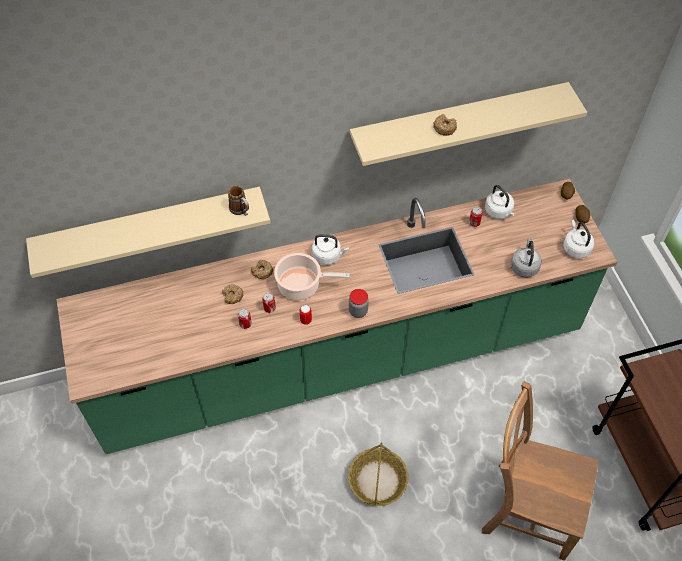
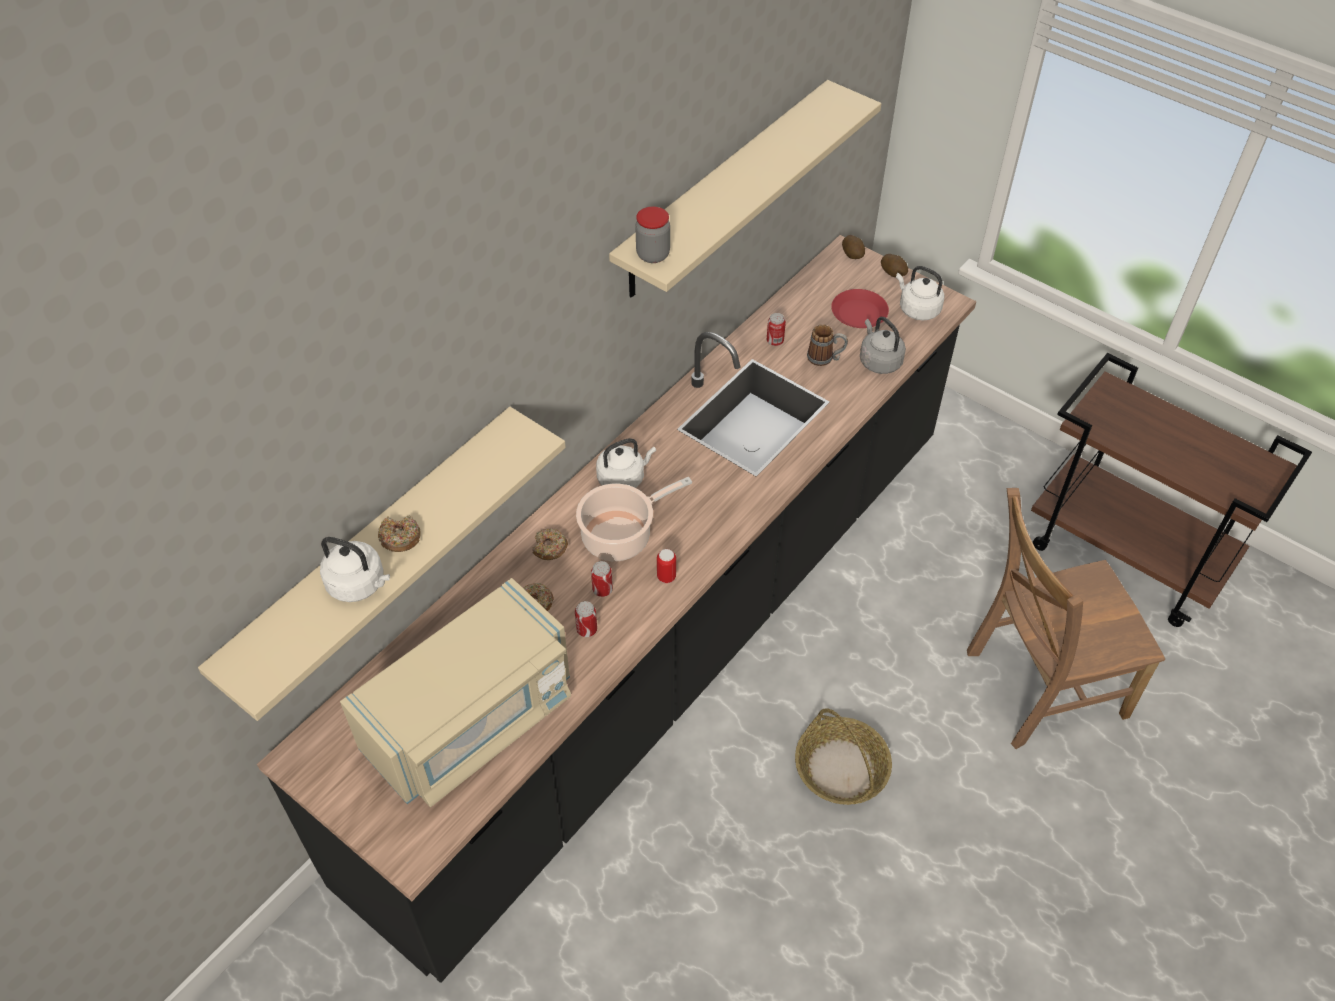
camera: 35 degrees left, 5 degrees down
(158, 336) = (471, 721): none -> beige microwave
(241, 211) = (513, 450): mug -> mug (825, 358)
(341, 359) = (667, 644): green counter -> black counter
(358, 311) = (725, 526): jar -> jar (653, 255)
(444, 128) = (731, 196): donut -> donut (400, 538)
(499, 212) = (792, 313): white kettle -> white kettle (359, 584)
(537, 232) = (858, 314): none -> red plate

